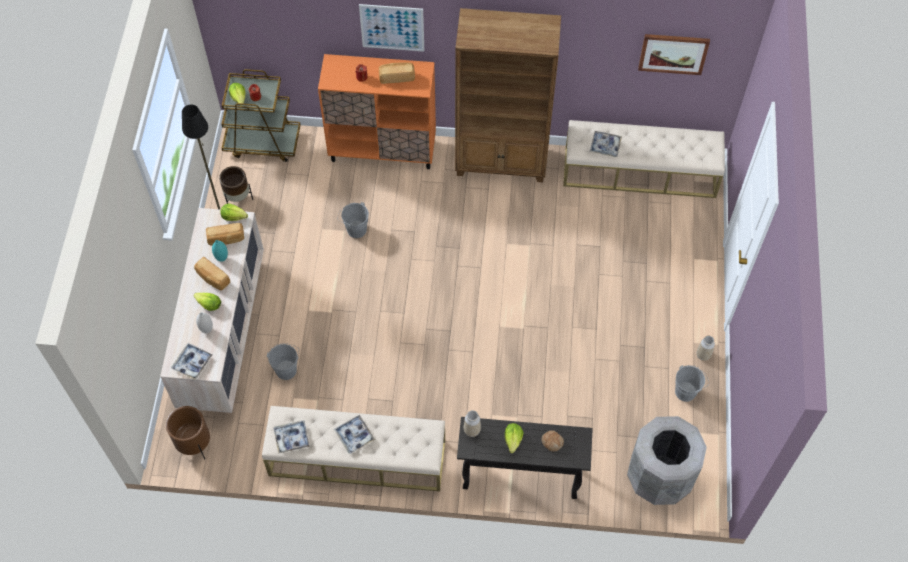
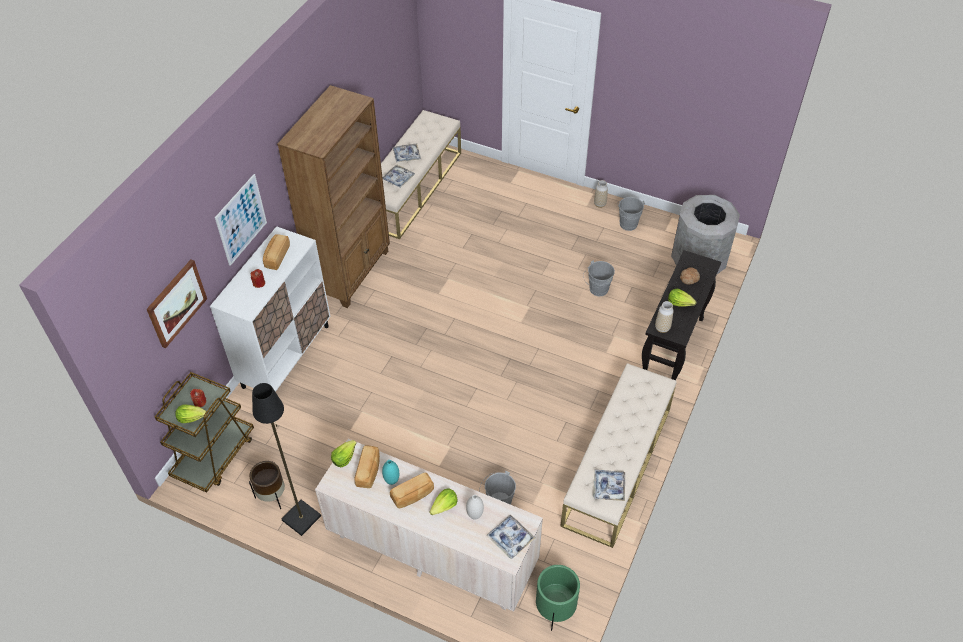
camera: 70 degrees left, 10 degrees down
(195, 445) = (555, 610): brown planter -> green planter
(354, 436) = (622, 434): tray -> tray (406, 155)
(355, 228) = (364, 402): grey bucket -> grey bucket (597, 290)
(383, 150) = (286, 355): orange cabinet -> white cabinet
(673, 53) = (385, 61): picture -> picture (176, 303)

